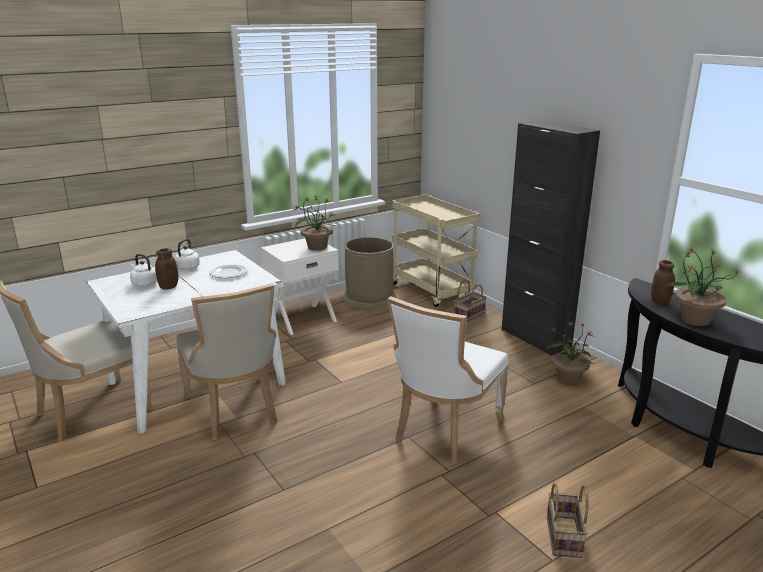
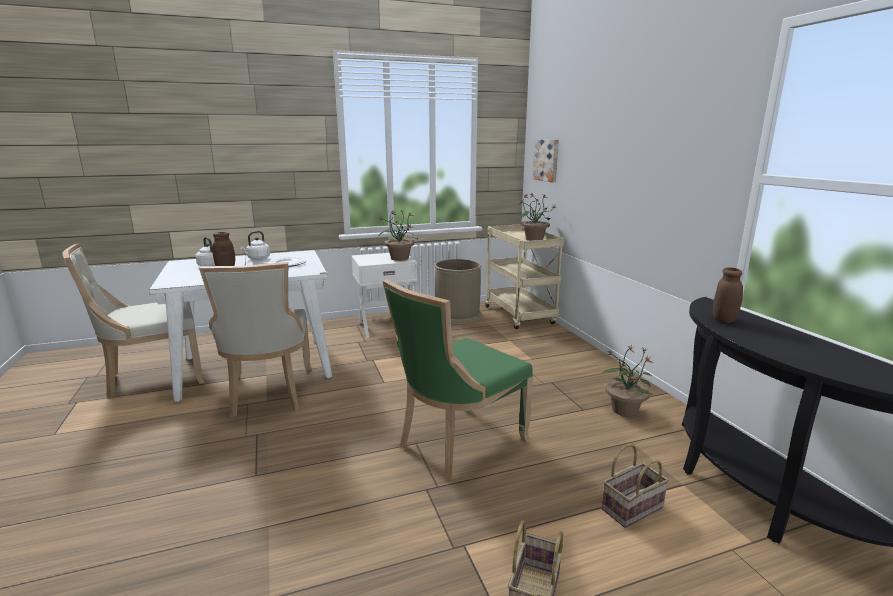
camera: 15 degrees right, 5 degrees down
(444, 431) = (457, 443): white chair -> green chair
(453, 131) = (547, 160): none -> picture
(469, 314) = (545, 338): basket -> basket (632, 507)
(535, 338) = (605, 366): black cabinet -> none
(694, 320) = (762, 341): potted plant -> potted plant (533, 239)

